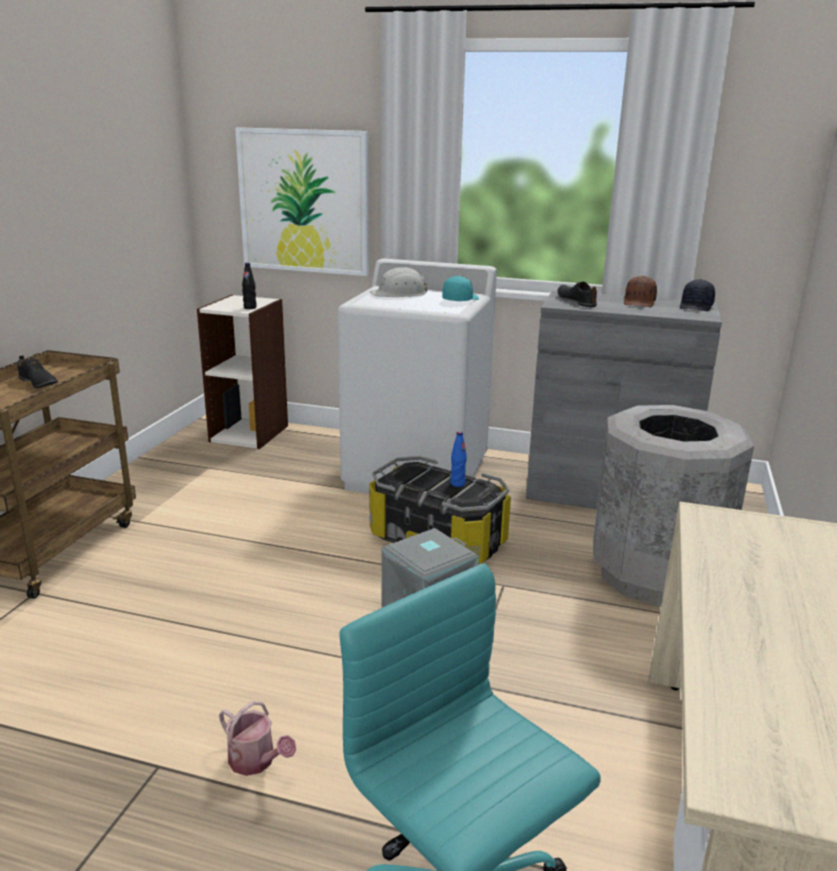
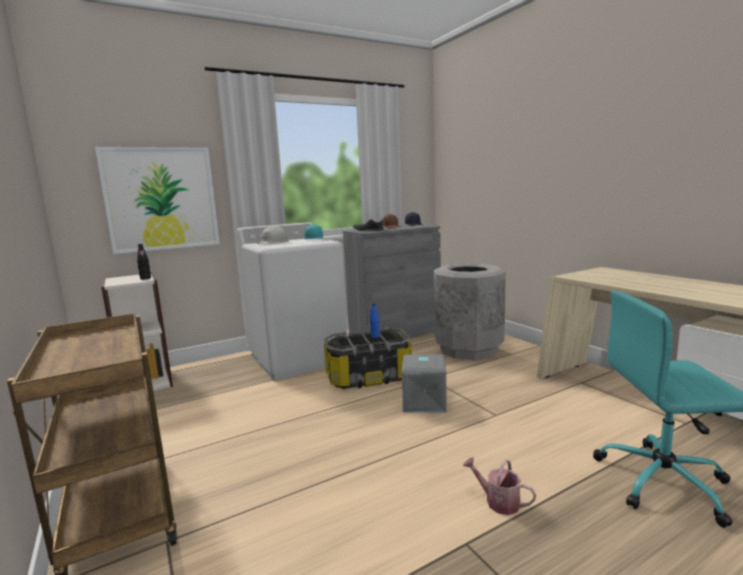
camera: 45 degrees left, 10 degrees down
(38, 383) = (86, 347): black shoe -> none
(256, 761) = (498, 501): watering can -> watering can turned 135 degrees counterclockwise

